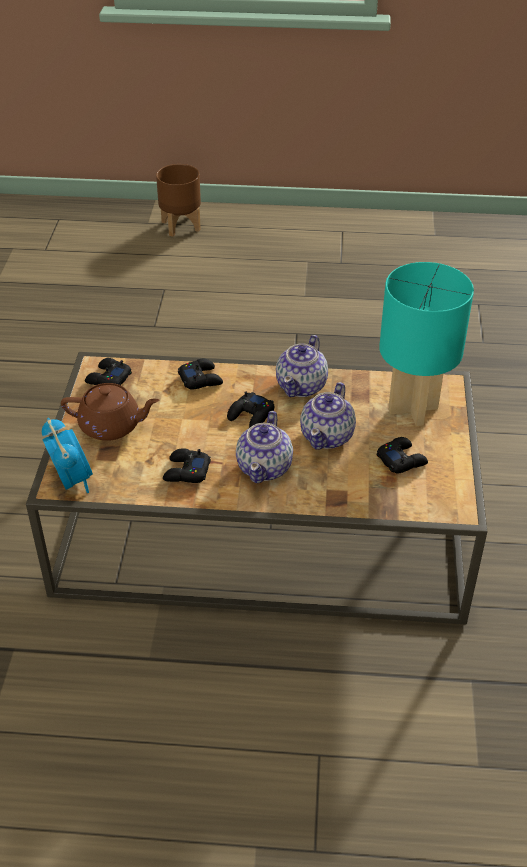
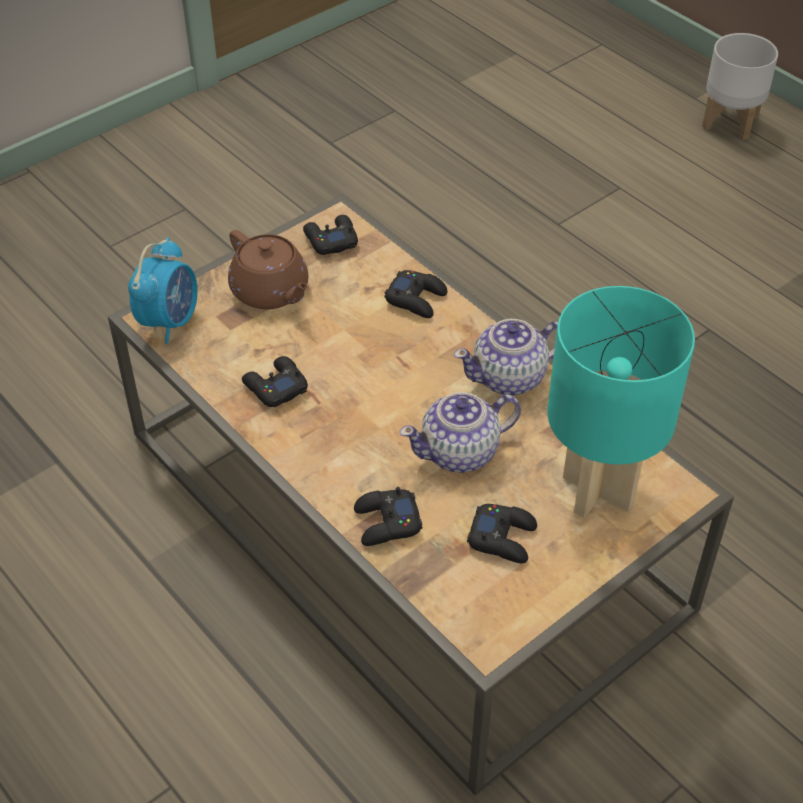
camera: 45 degrees right, 5 degrees up
(181, 226) = (731, 122): brown planter -> white planter
(251, 416) = (413, 373): black game controller -> black game controller (386, 523)
(265, 467) = (352, 438): teapot -> none

